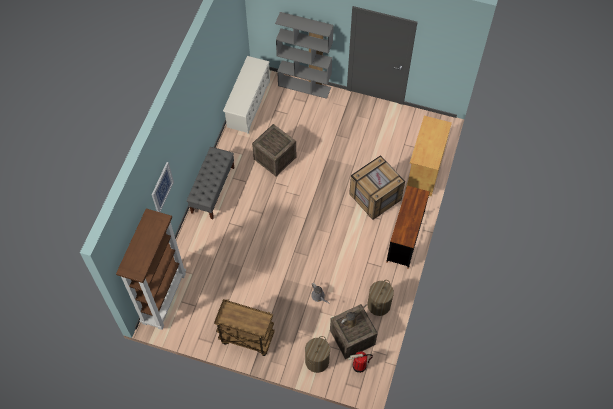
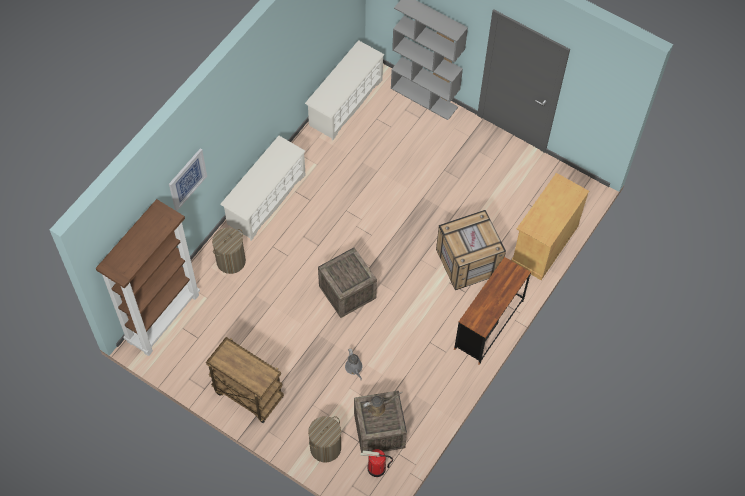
camera: 15 degrees right, 0 degrees up
(213, 189) = (266, 199): grey bench -> white shoe rack
(275, 158) = (356, 180): crate -> crate (347, 292)
(379, 305) = (426, 400): laundry basket -> laundry basket (231, 261)

